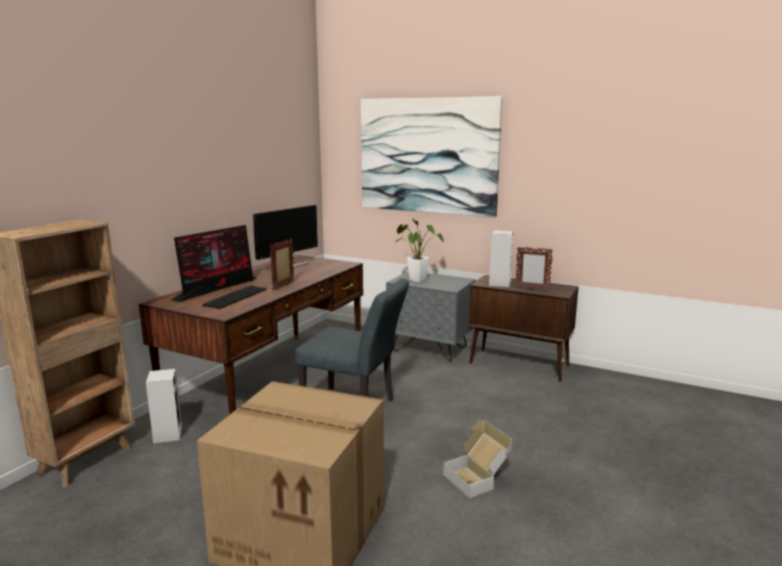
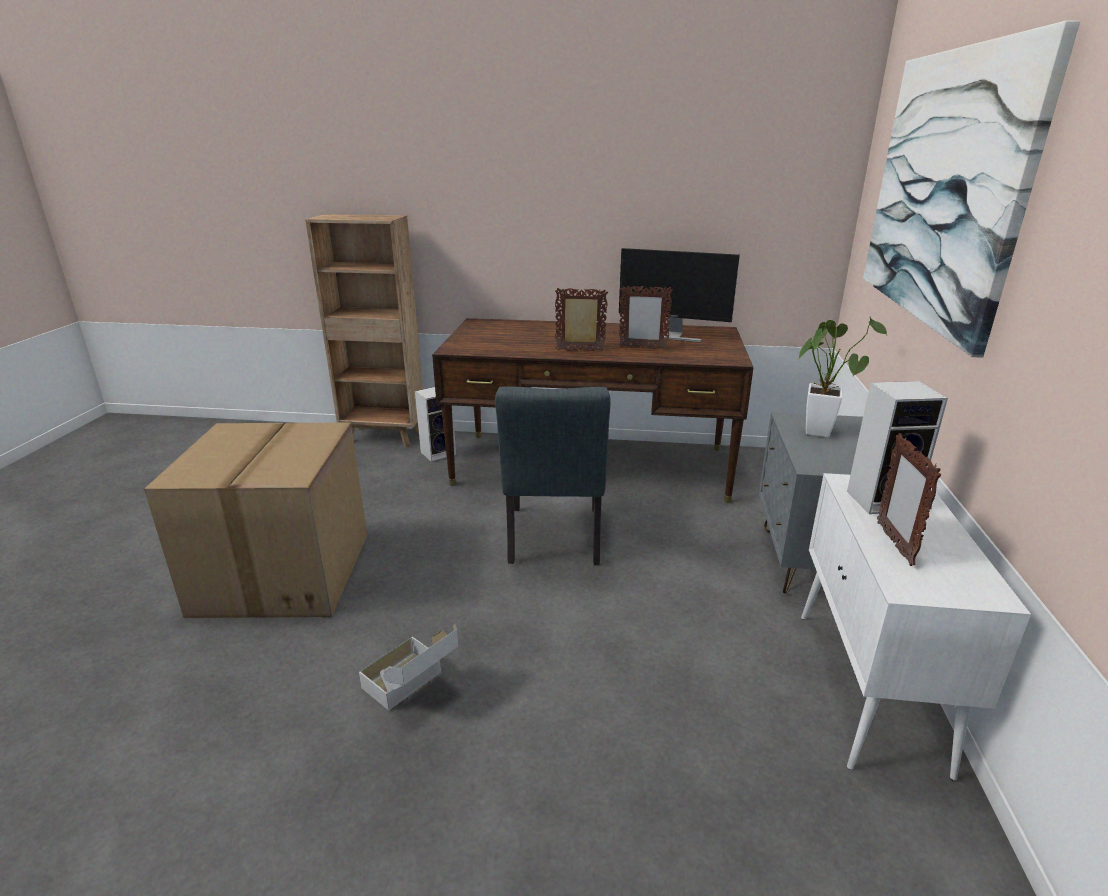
camera: 70 degrees right, 10 degrees up
(218, 288) = (543, 329): monitor -> none
(235, 296) = (517, 341): keyboard -> none
(300, 274) = (642, 348): none -> picture frame
(520, 365) = (868, 689): brown cabinet -> white cabinet

